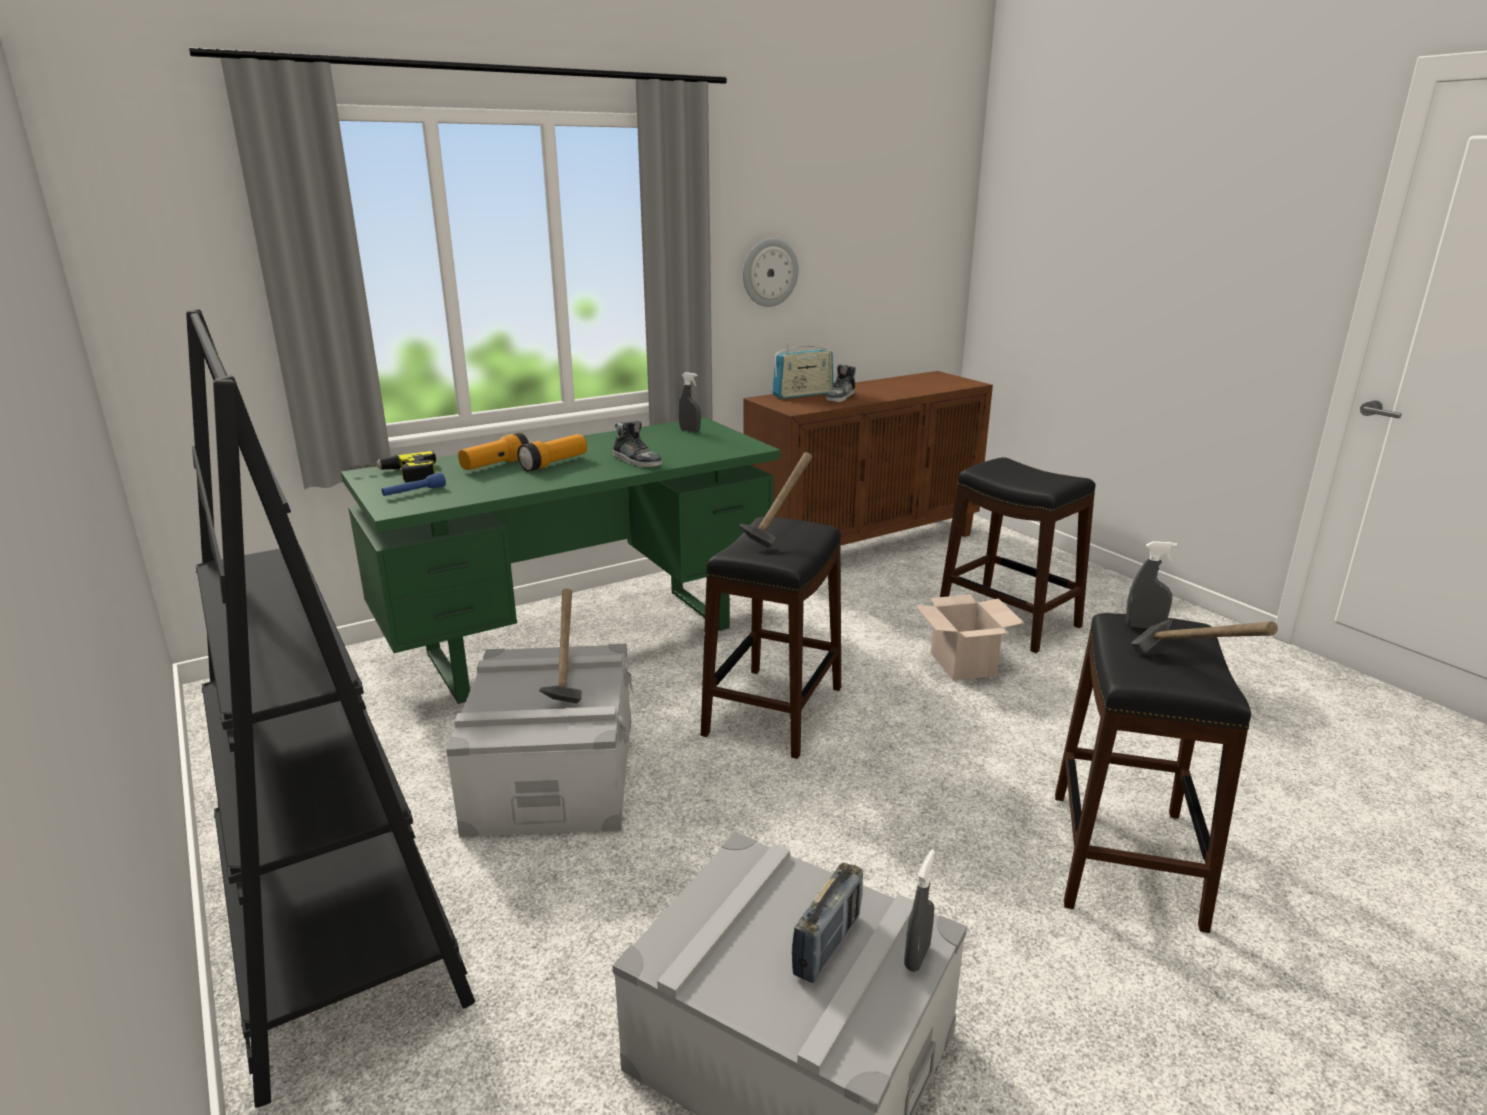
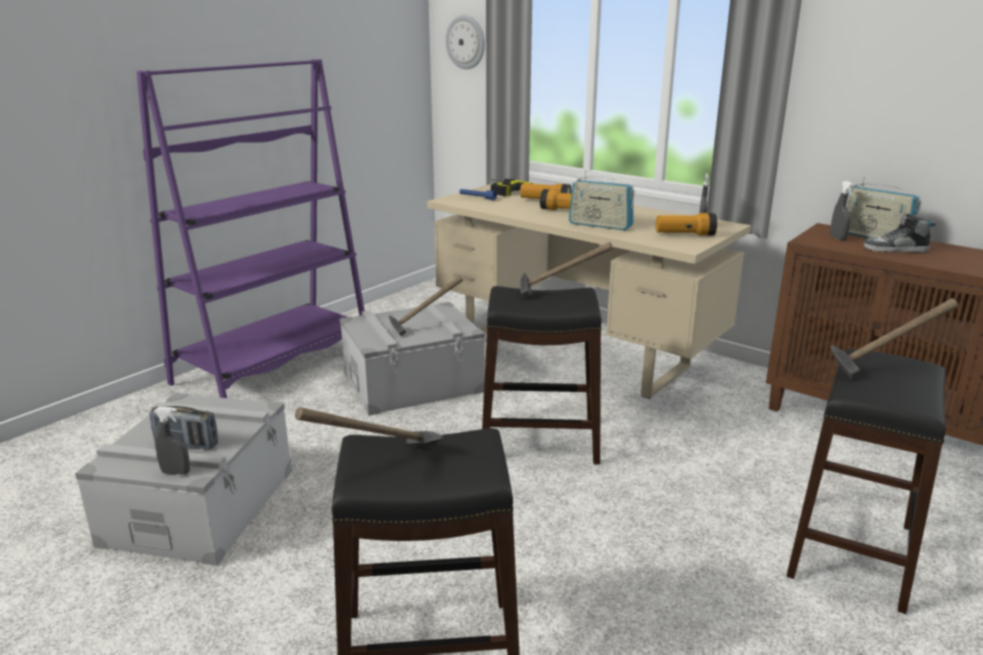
camera: 70 degrees right, 0 degrees up
(336, 920) = (275, 365): black bookcase -> purple bookcase
(583, 640) = (574, 352): green desk -> beige desk
(637, 461) = (600, 225): shoe -> radio
(712, 440) = (685, 235): none -> flashlight
(769, 272) = (883, 101): wall clock -> wall clock (466, 42)
(964, 665) = (708, 528): cardboard box -> none
(1007, 471) = (882, 369): none -> hammer
(1144, 627) = (469, 446): grey spray bottle -> grey spray bottle (837, 238)

